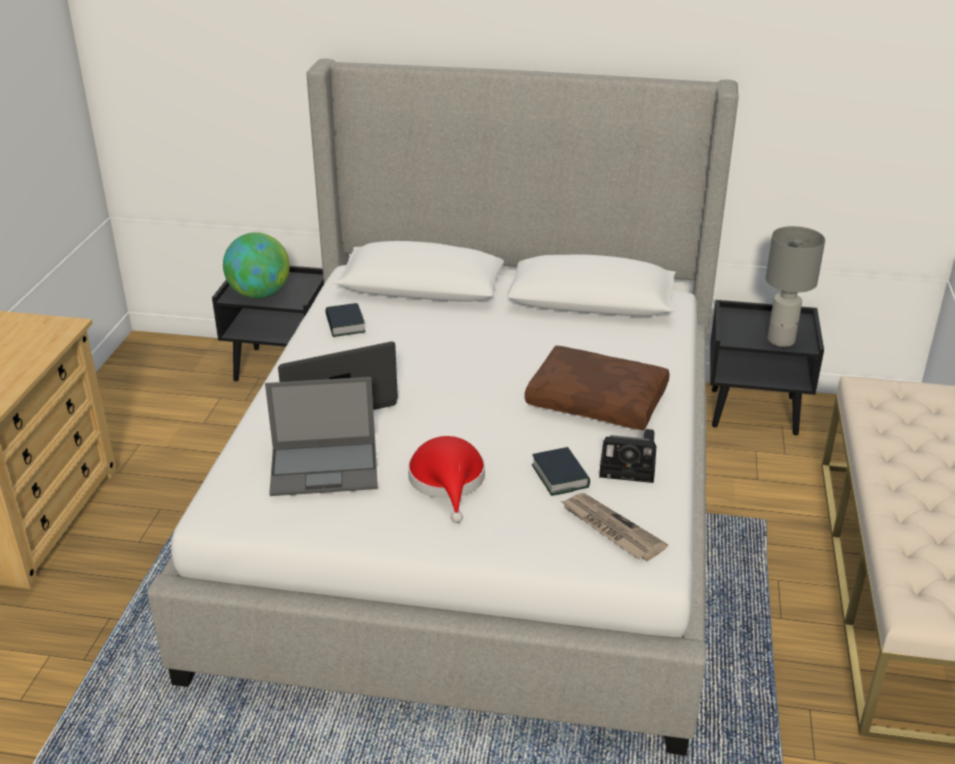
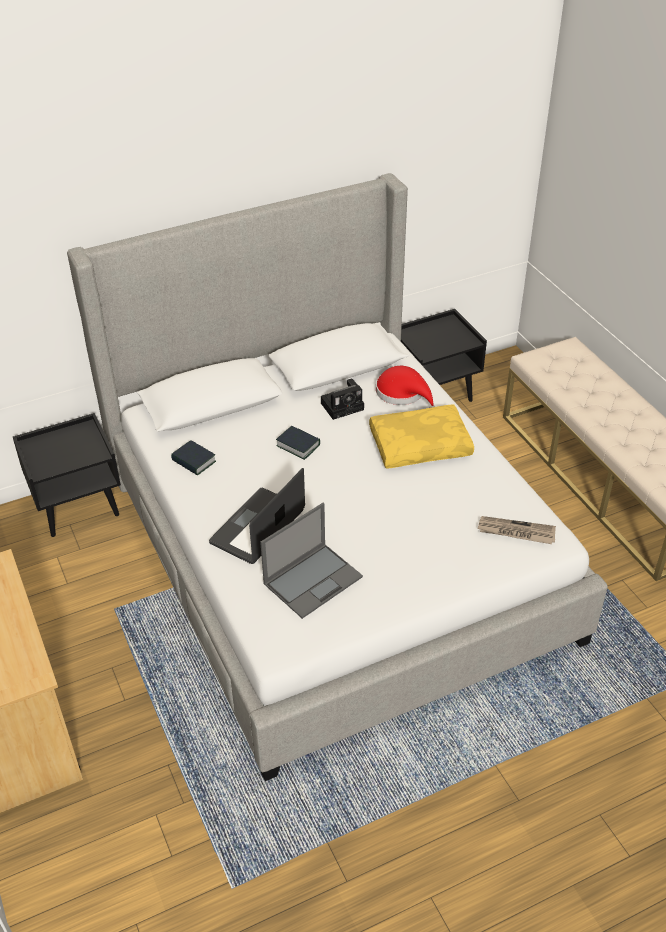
camera: 35 degrees left, 10 degrees up
(259, 294) = (61, 459): globe -> none
(448, 482) = (395, 549): red hat -> red hat (403, 393)
(560, 476) = (453, 511): book -> book (298, 445)
(598, 400) = (420, 444): brown pillow -> yellow pillow
(630, 466) = (485, 483): camera -> camera (343, 405)
(781, 340) = (454, 343): grey table lamp -> none

